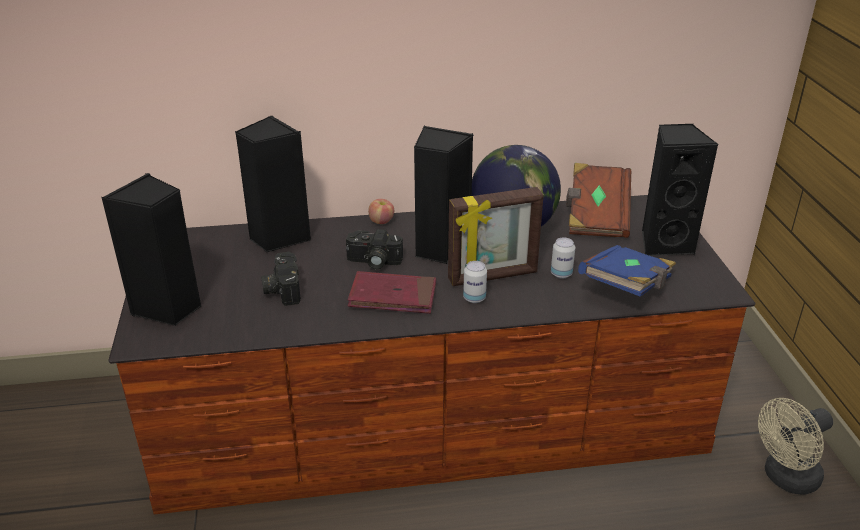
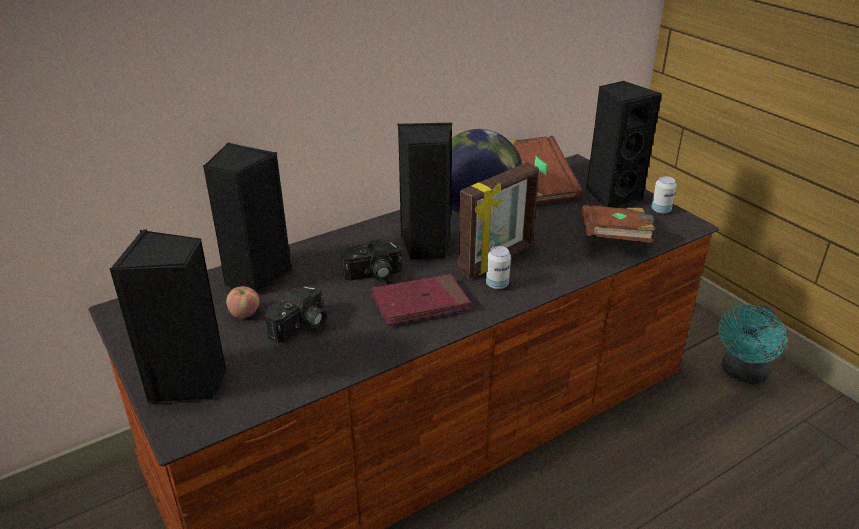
camera: 25 degrees left, 0 degrees up
(281, 289) = (301, 327): camera -> camera turned 105 degrees counterclockwise
(381, 221) = (349, 234): apple -> apple (244, 313)
(561, 274) = (552, 242): can -> can (661, 210)
(627, 287) = (615, 240): blue book -> brown book
(785, 478) = (742, 374): beige fan -> turquoise fan

